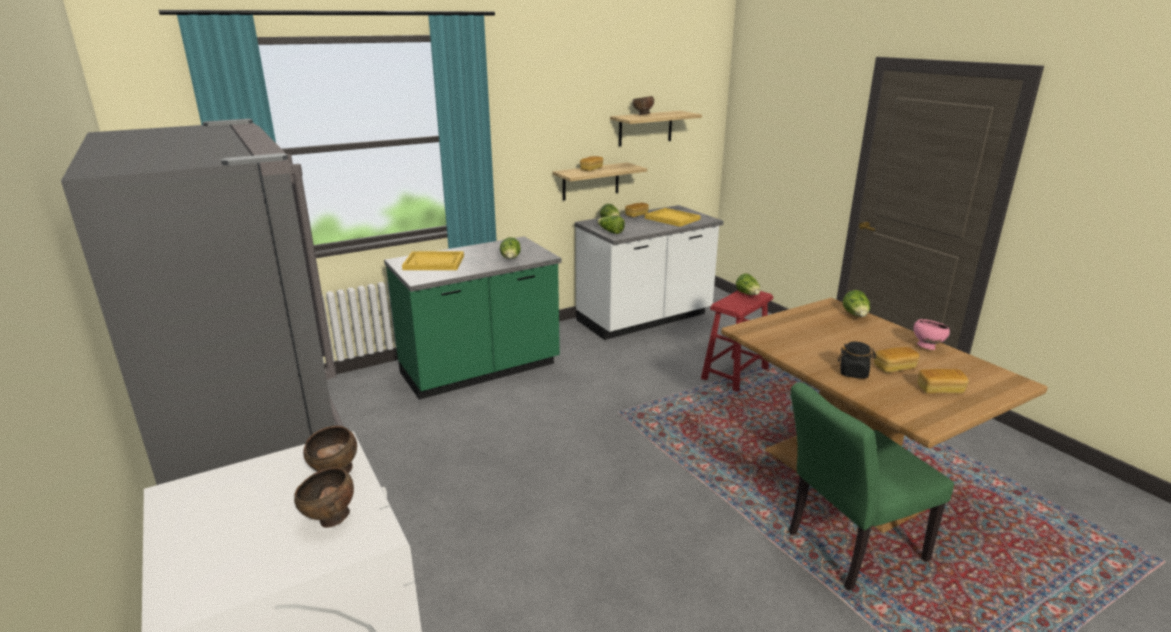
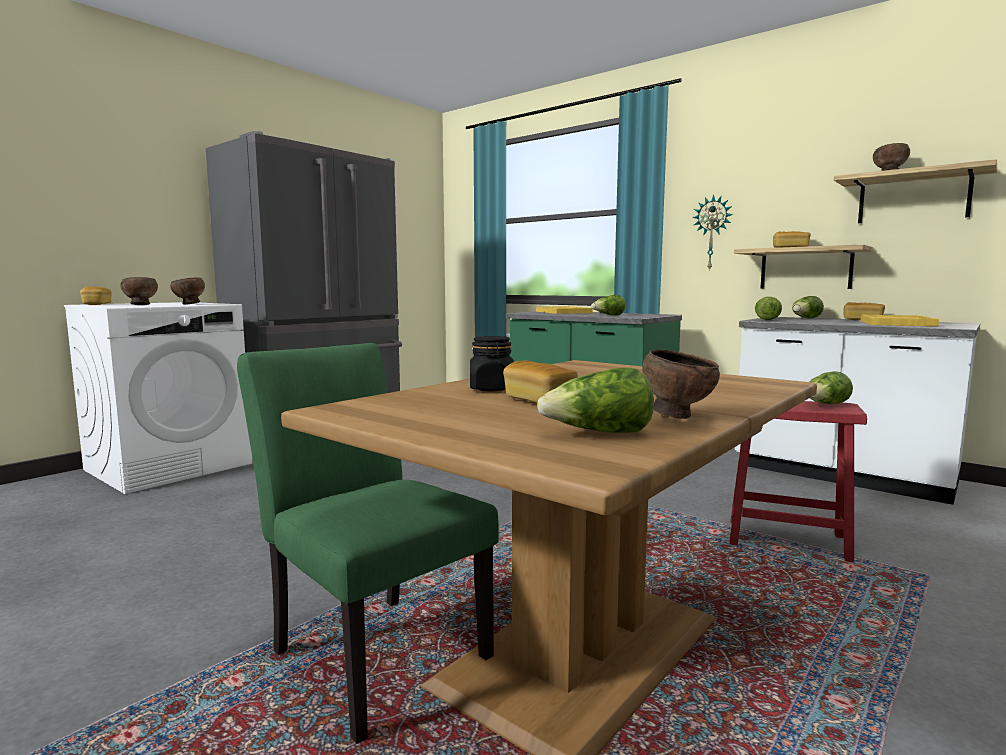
camera: 70 degrees right, 15 degrees down
(523, 157) = (712, 233): none -> wall clock
(856, 315) = (753, 389): lettuce -> lettuce (599, 434)
(926, 347) = (677, 416): pink bowl -> brown bowl
(939, 390) = (472, 417): bread -> bread (97, 304)

